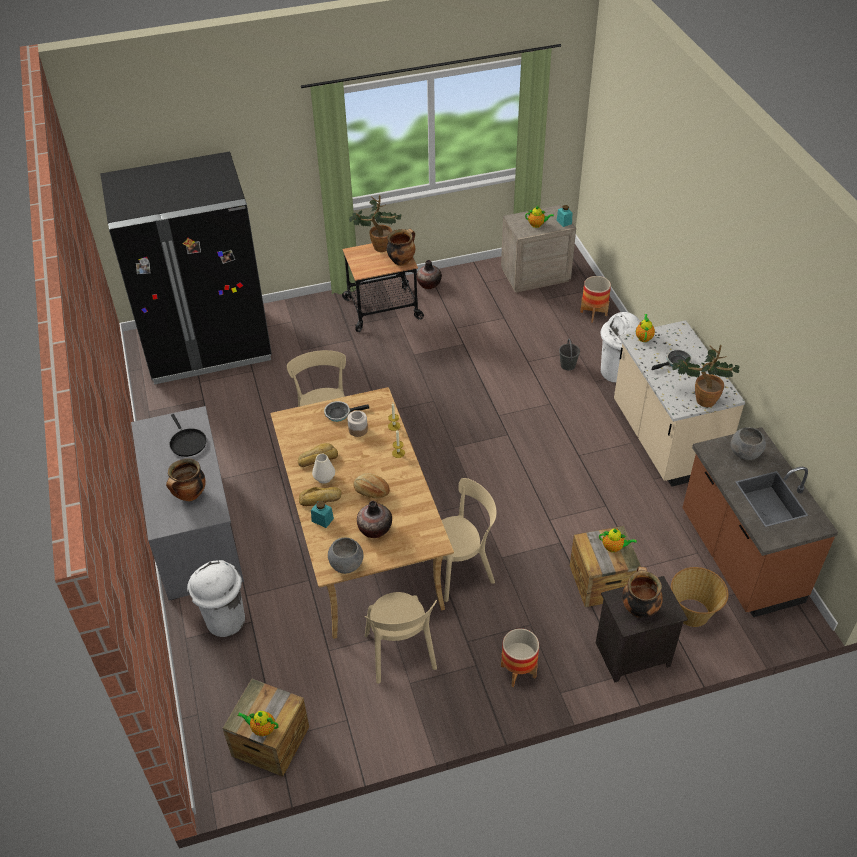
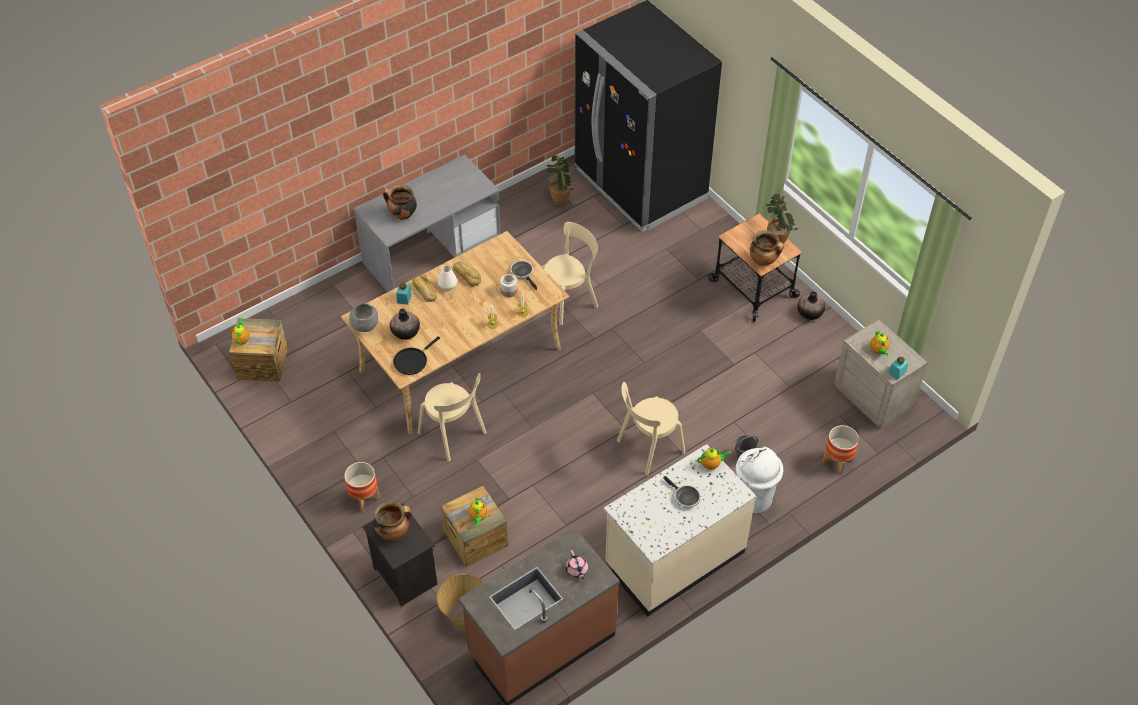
camera: 70 degrees right, 5 degrees up
(187, 442) = (455, 193): black frying pan -> black frying pan (412, 361)
(224, 621) = (355, 301): white trash can -> none
(371, 491) = (444, 319): bread -> none
(401, 655) = (357, 418): beige chair -> beige chair (648, 448)
(701, 398) = (640, 525): potted plant -> potted plant (561, 197)
(745, 453) = (577, 570): grey bowl -> pink teapot

